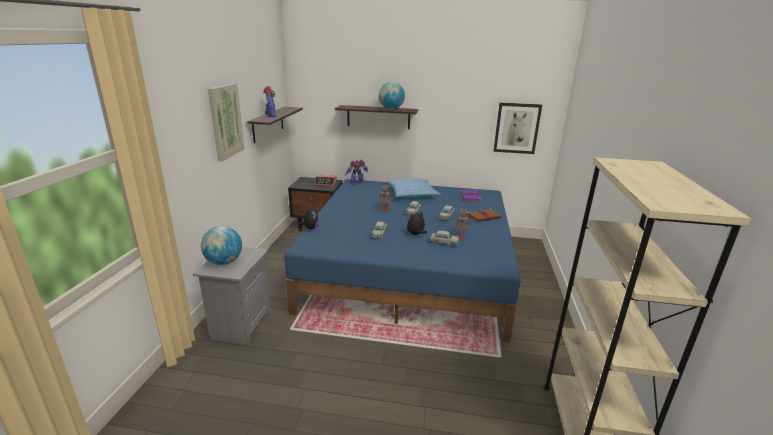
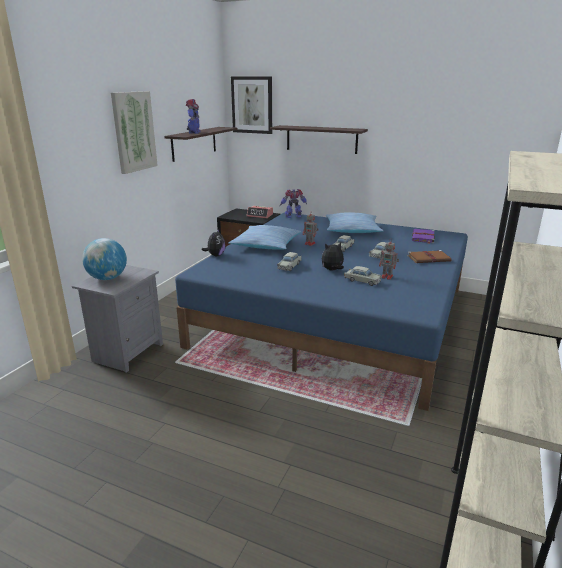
camera: 15 degrees right, 0 degrees up
(348, 214) = (266, 245): none -> pillow
(391, 109) = (334, 128): globe -> none
(516, 128) = (491, 153): picture -> picture (252, 105)

